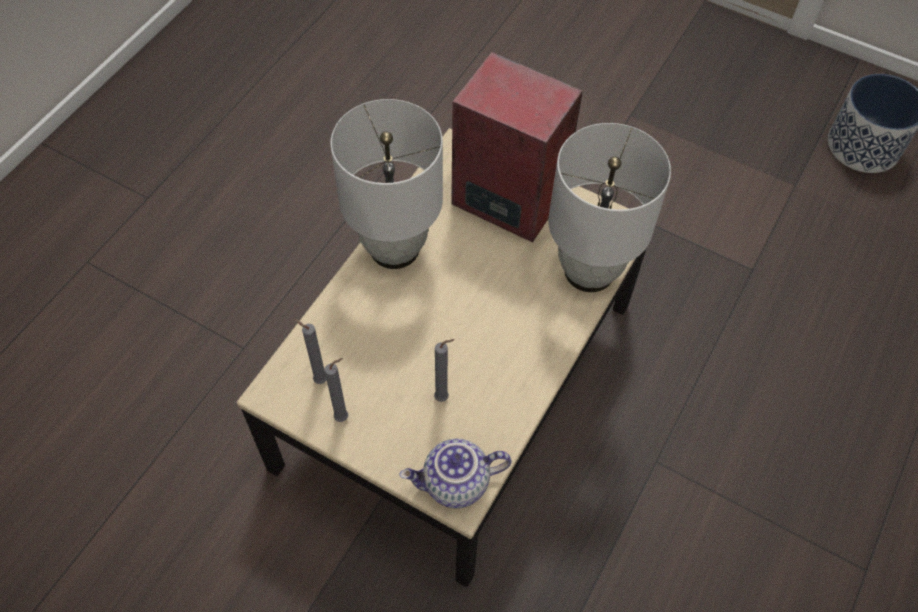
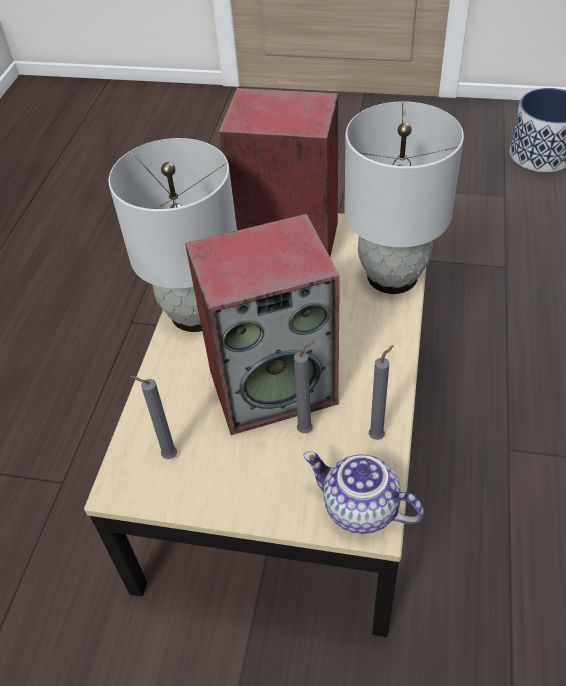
camera: 15 degrees left, 10 degrees down
(344, 417) = (210, 483): grey candle -> grey candle (378, 435)
(433, 345) = (274, 385): none -> speaker
(455, 484) = (359, 509): teapot -> teapot turned 60 degrees clockwise

